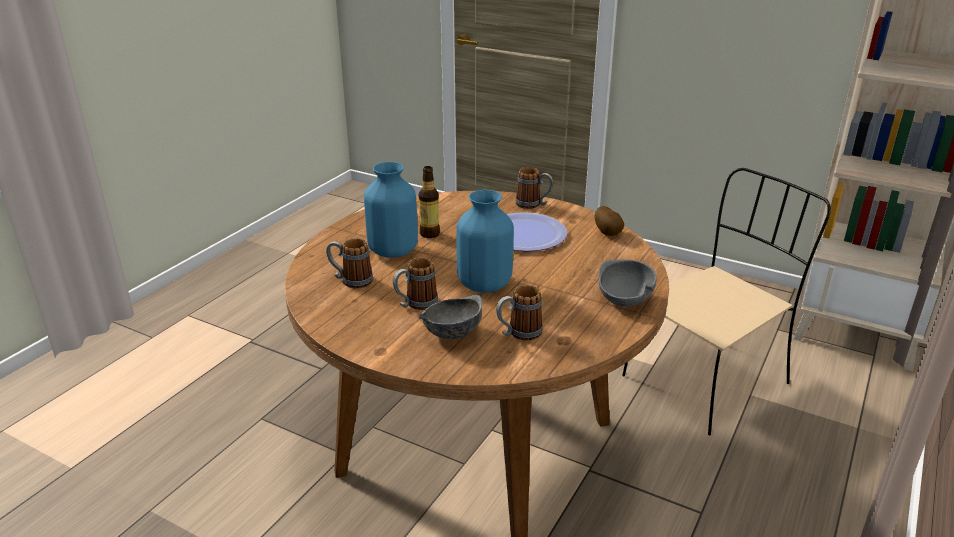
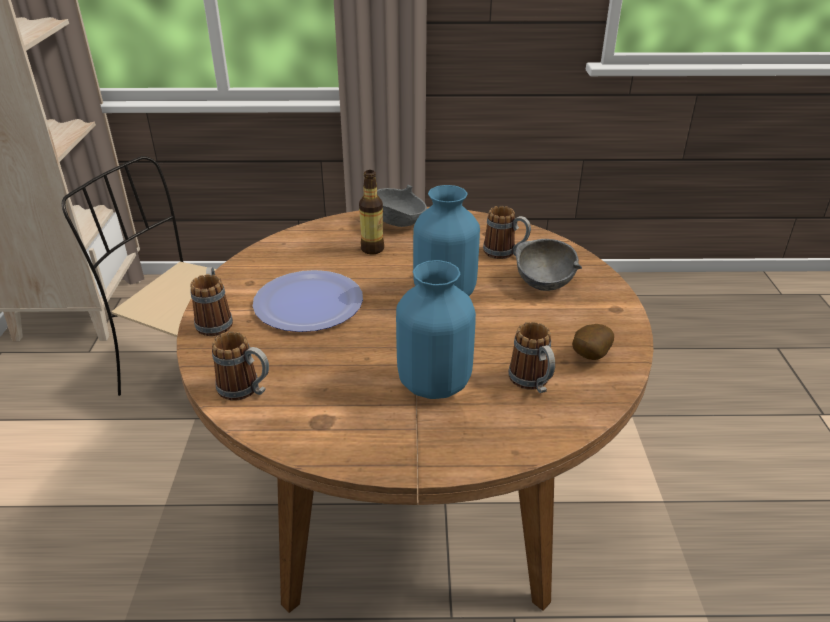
camera: 120 degrees left, 5 degrees up
(415, 304) = (525, 319): mug -> mug (246, 390)
(429, 234) = (363, 372): bottle -> bottle (372, 249)
(608, 233) = (267, 256): potato -> potato (588, 356)

